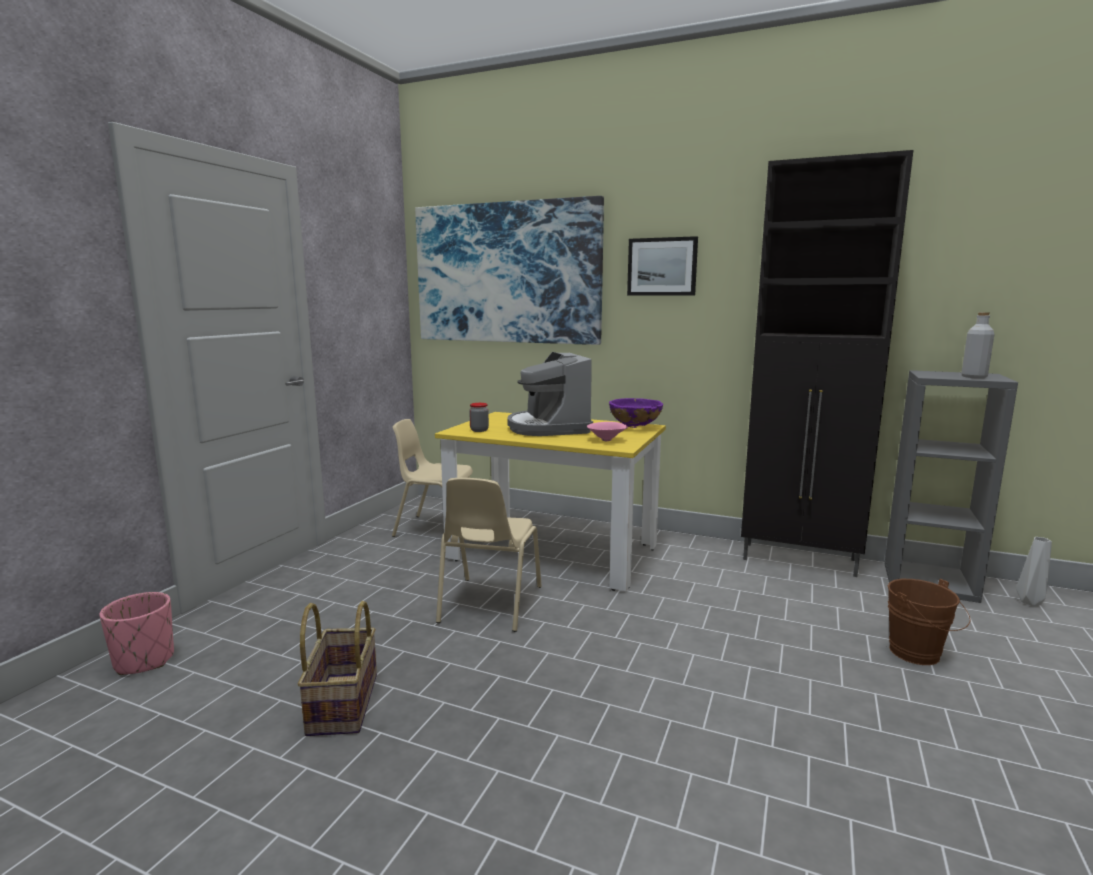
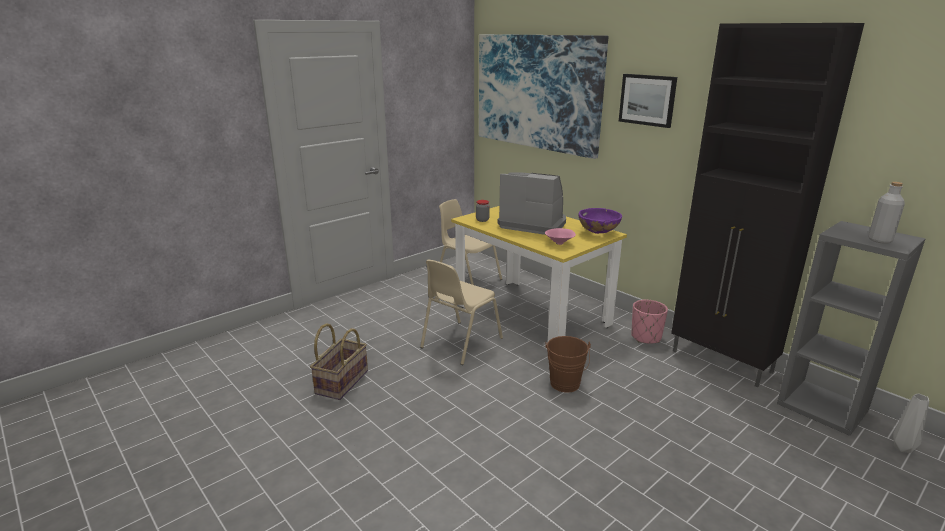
camera: 25 degrees right, 10 degrees up
(144, 661) = (265, 333): pink planter -> pink planter (646, 337)
(548, 428) = (533, 224): coffee machine -> coffee machine turned 105 degrees clockwise
(919, 655) = (736, 458): brown bucket -> brown bucket (565, 386)

